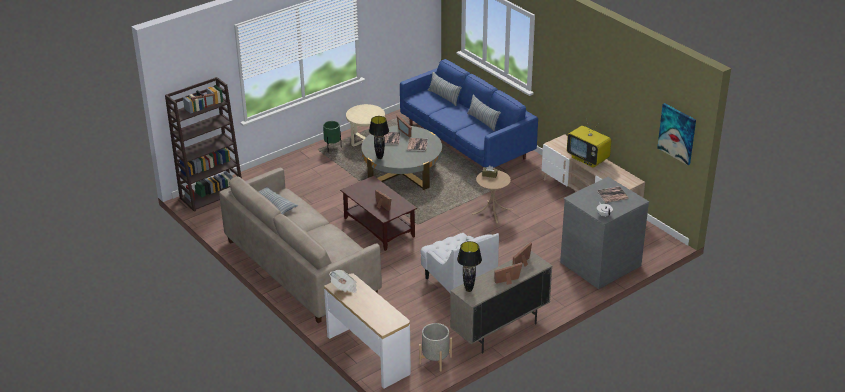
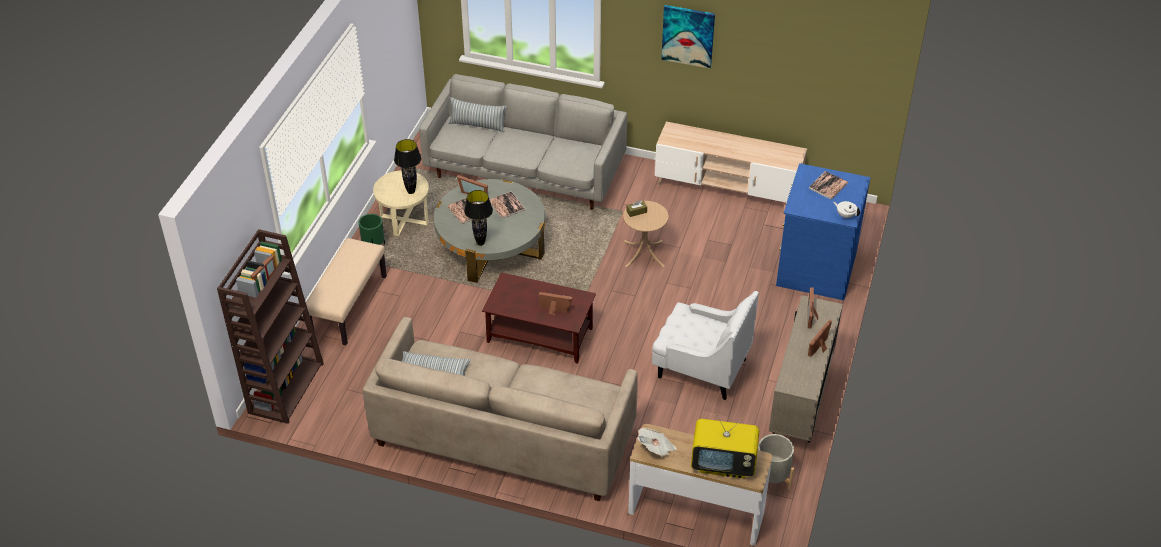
camera: 35 degrees left, 10 degrees up
(288, 169) = (348, 305): none -> beige bench
(466, 142) = (525, 173): blue sofa -> grey sofa
(468, 290) = (792, 380): black table lamp -> black table lamp (411, 191)
(483, 121) = (556, 141): pillow -> none
(588, 159) = (723, 144): television -> television (724, 464)
(599, 263) = (815, 267): grey dresser -> blue dresser
(677, 133) = (858, 83): picture -> picture (688, 36)

